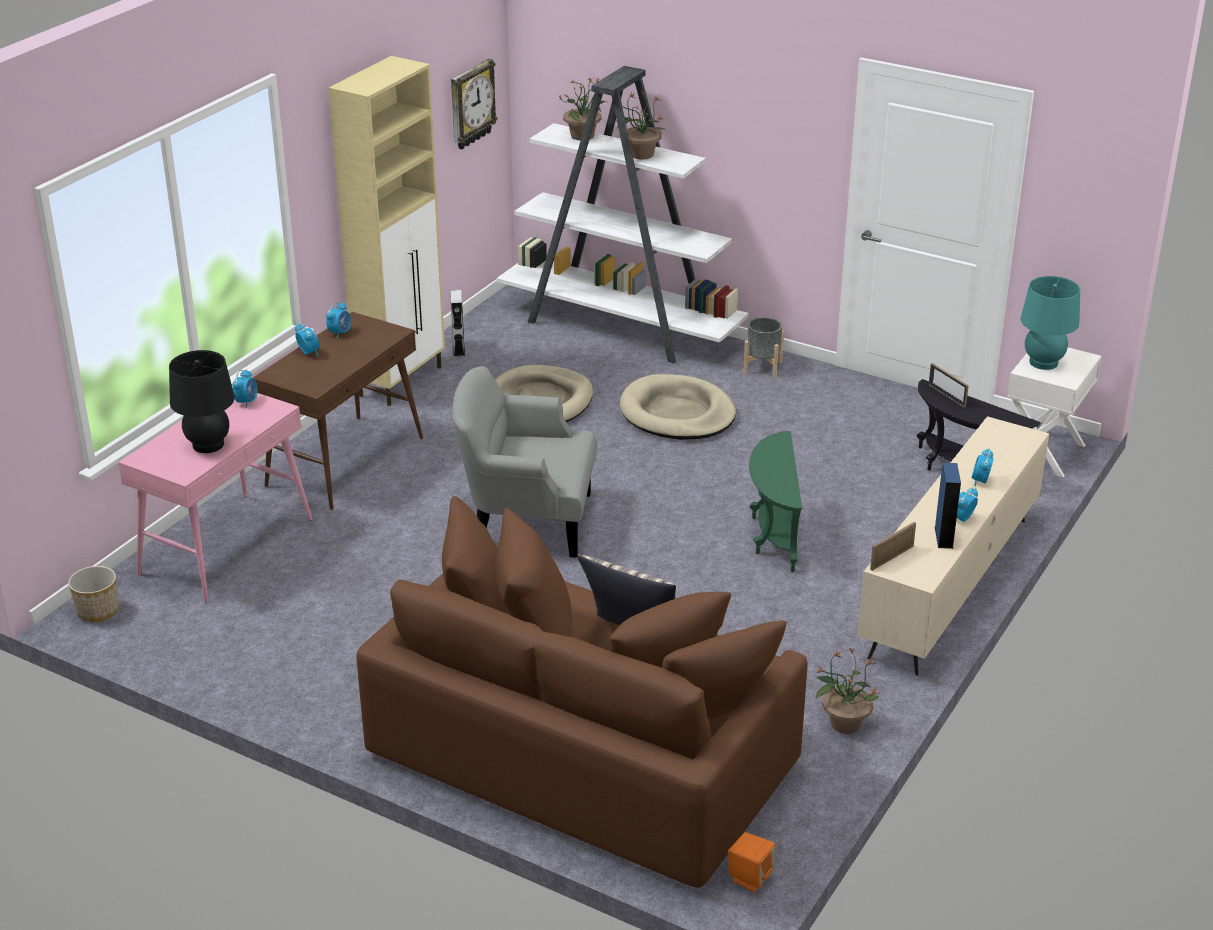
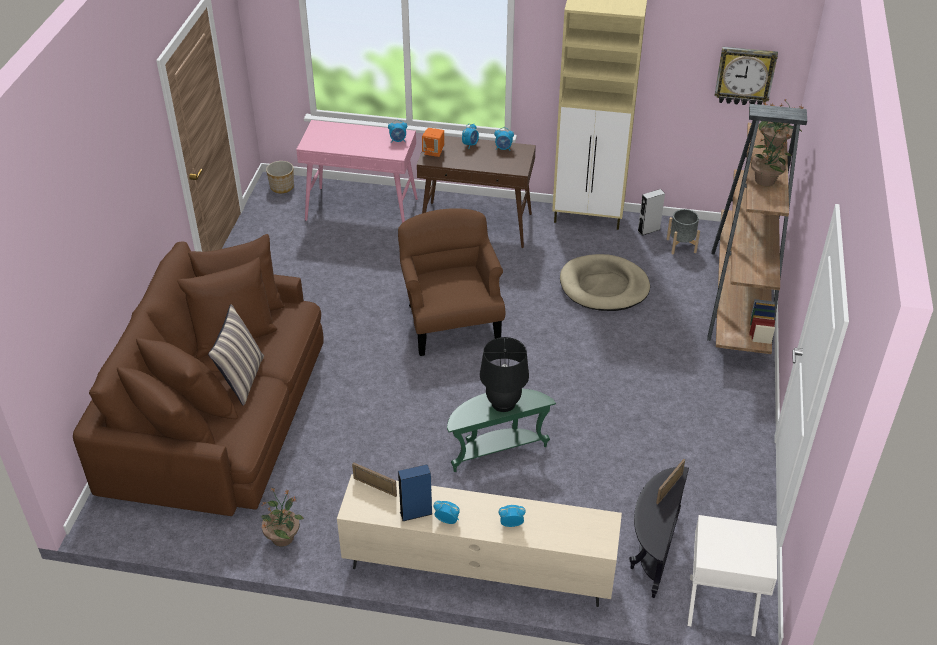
camera: 70 degrees right, 10 degrees up
(208, 445) = (343, 142): black table lamp -> black table lamp (503, 403)
(527, 520) = (451, 322): grey armchair -> brown armchair
(621, 328) = (740, 299): white bookcase -> brown bookcase
(677, 413) = (634, 360): beige dog bed -> none
(750, 877) = (114, 519): orange speaker -> orange speaker (433, 151)
(762, 367) = (738, 391): grey planter -> grey planter (681, 245)
(1043, 363) = (732, 536): turquoise table lamp -> none

